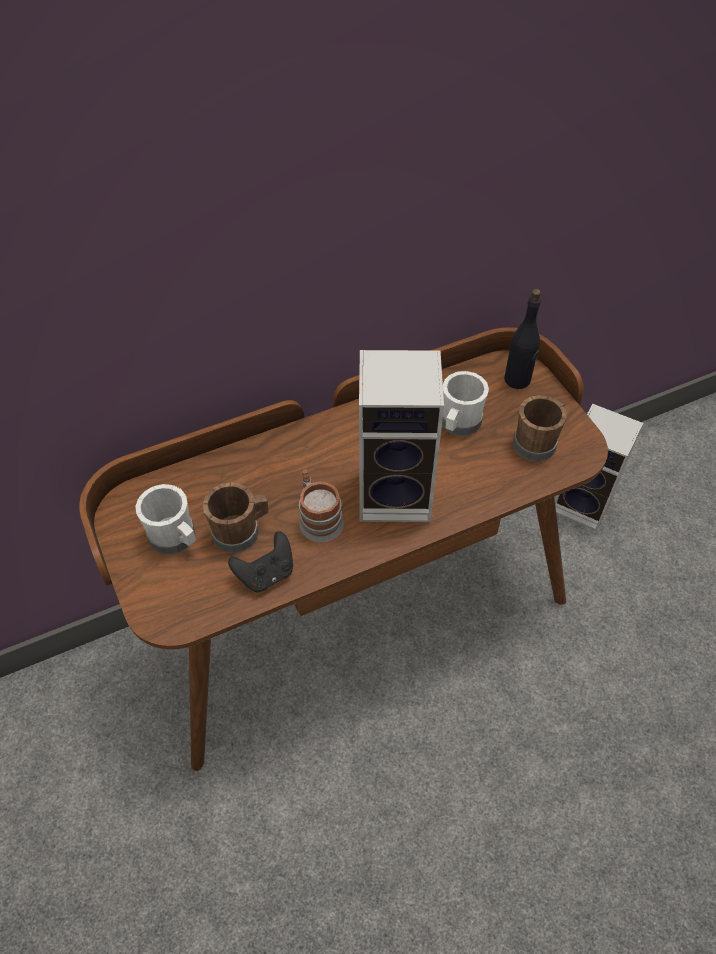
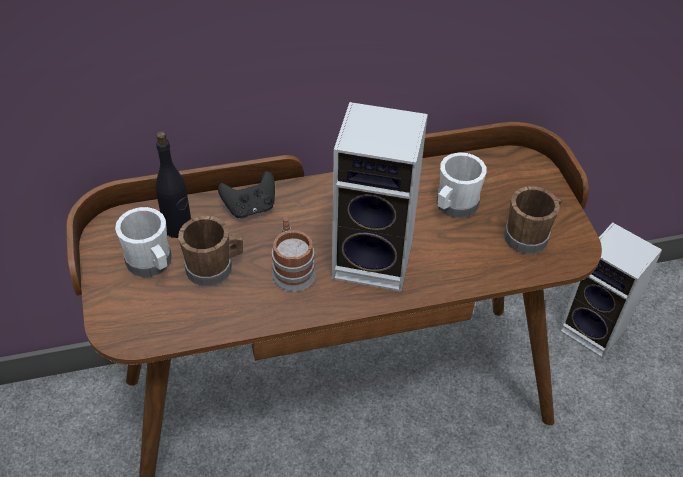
camera: 10 degrees right, 5 degrees down
(266, 574) = (228, 311): black game controller -> black game controller (250, 208)
(517, 380) = (525, 175): black bottle -> black bottle (178, 228)

